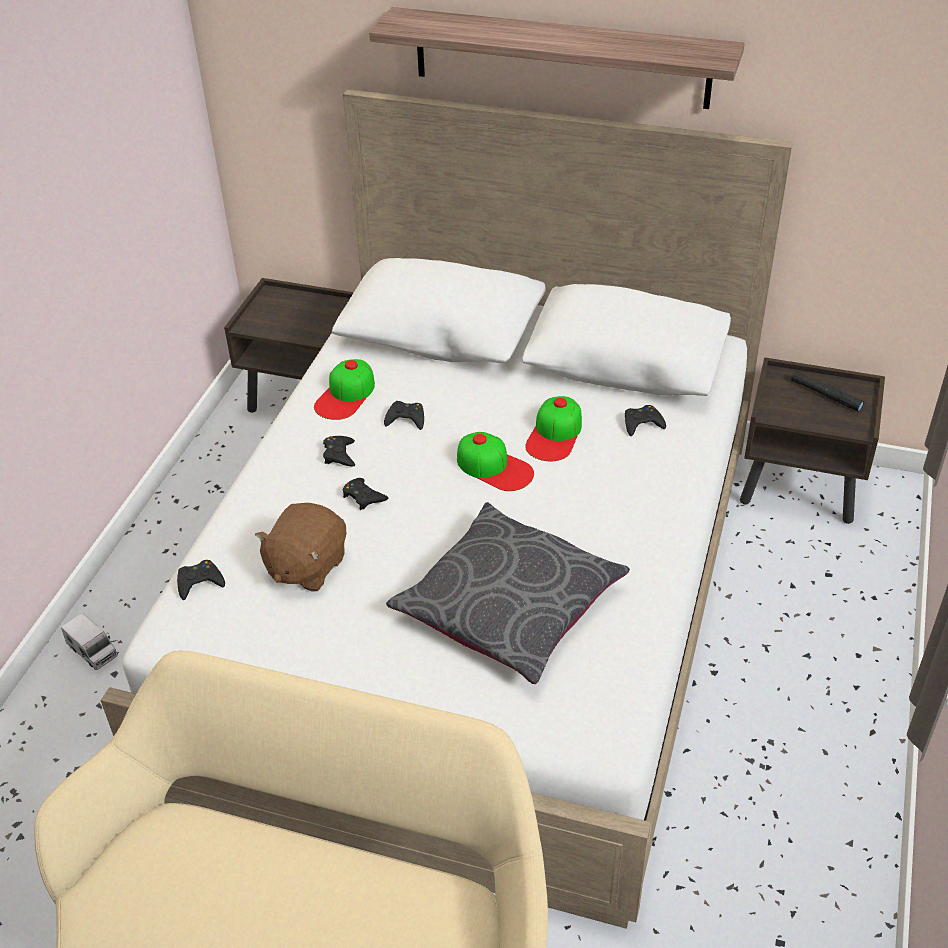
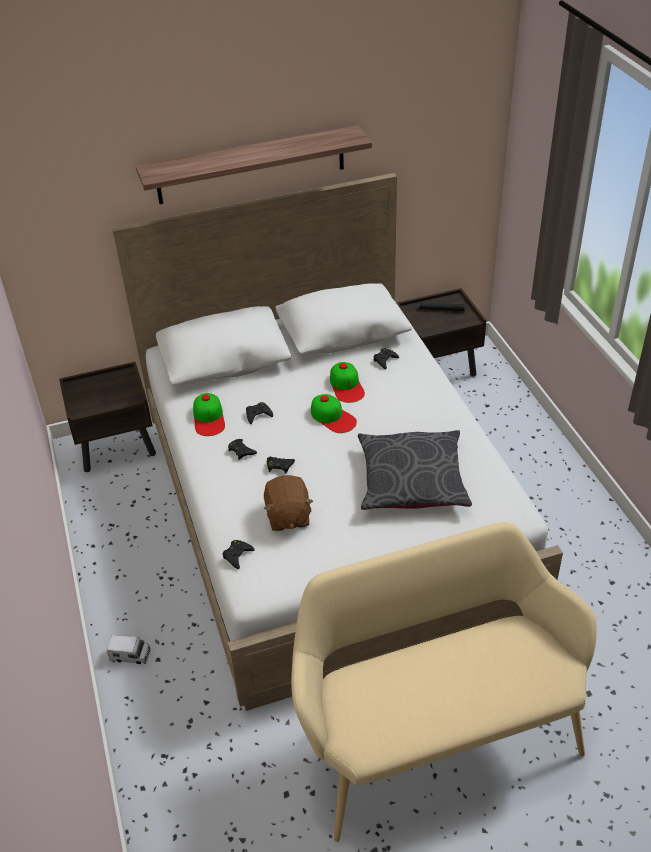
camera: 35 degrees left, 0 degrees up
(494, 467) = (333, 417): cap -> cap turned 45 degrees clockwise

